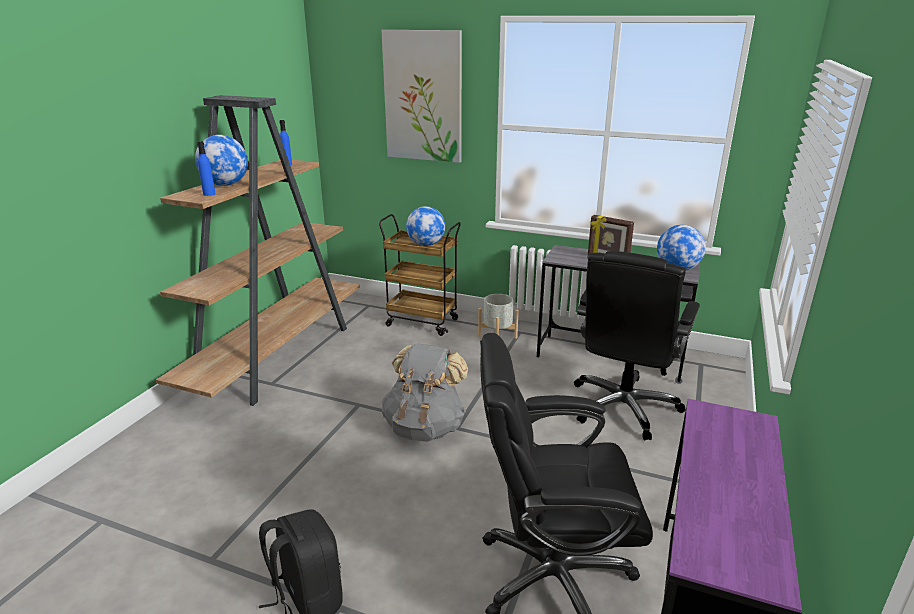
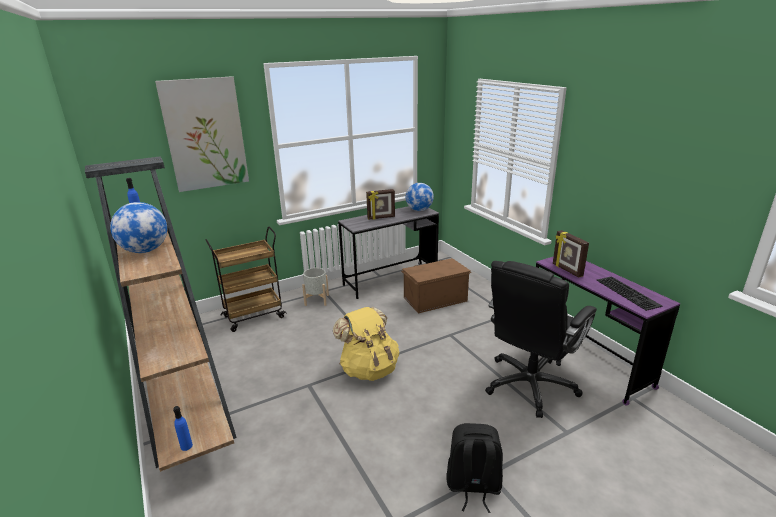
camera: 50 degrees left, 0 degrees up
(209, 194) = (159, 261): blue bottle -> blue bottle (186, 446)
(425, 427) = (369, 369): grey backpack -> yellow backpack
(426, 245) = (247, 253): globe -> none
(624, 406) = (434, 299): black office chair -> brown storage box
(706, 434) = (566, 270): none -> picture frame
(734, 525) = (629, 292): none -> keyboard

